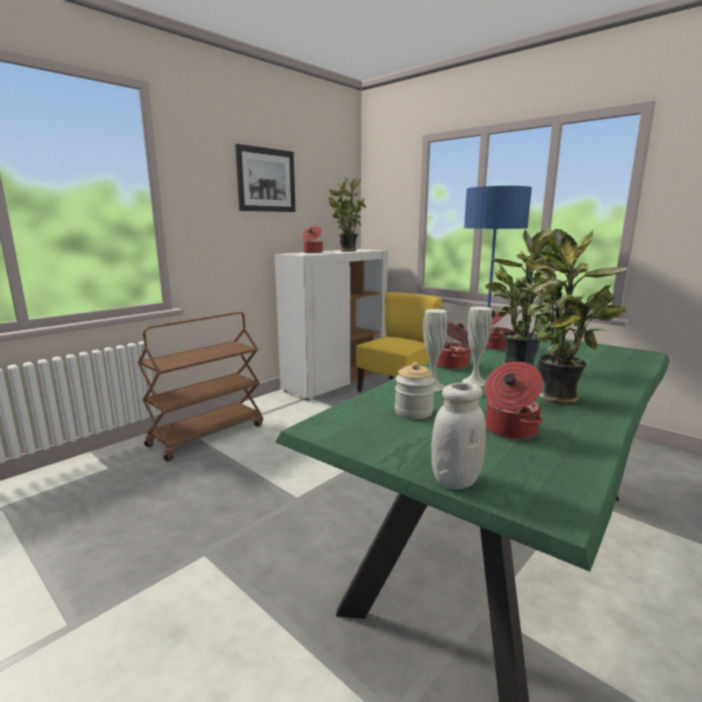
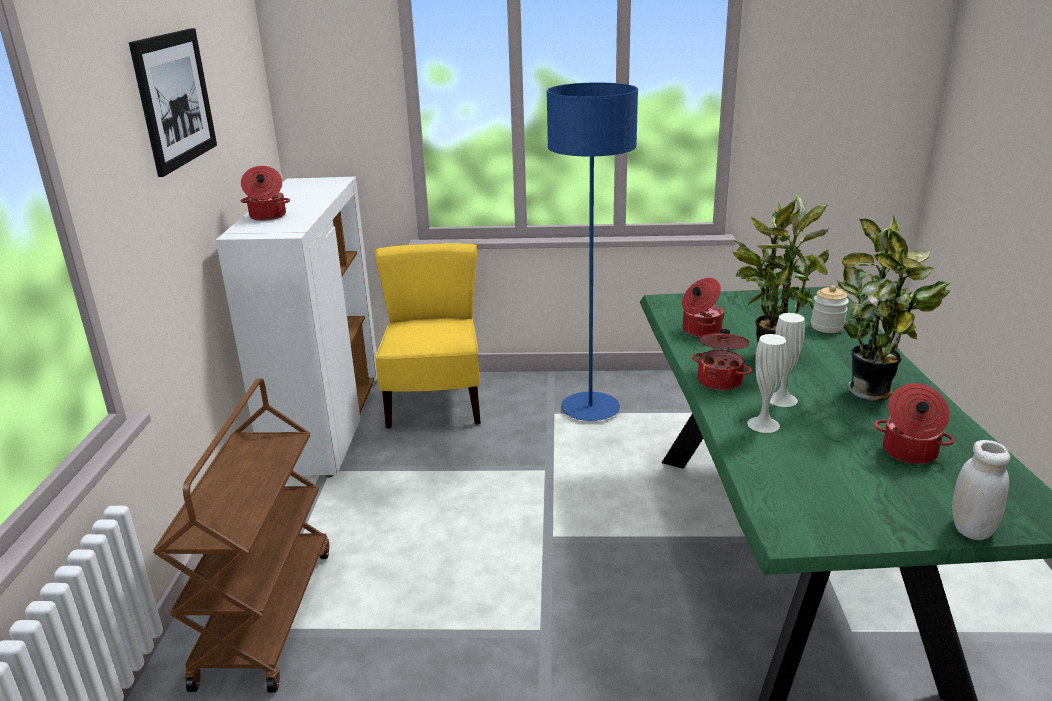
camera: 40 degrees left, 10 degrees up
(346, 251) = (302, 195): potted plant -> none
(413, 412) = (815, 469): jar -> jar (827, 327)

